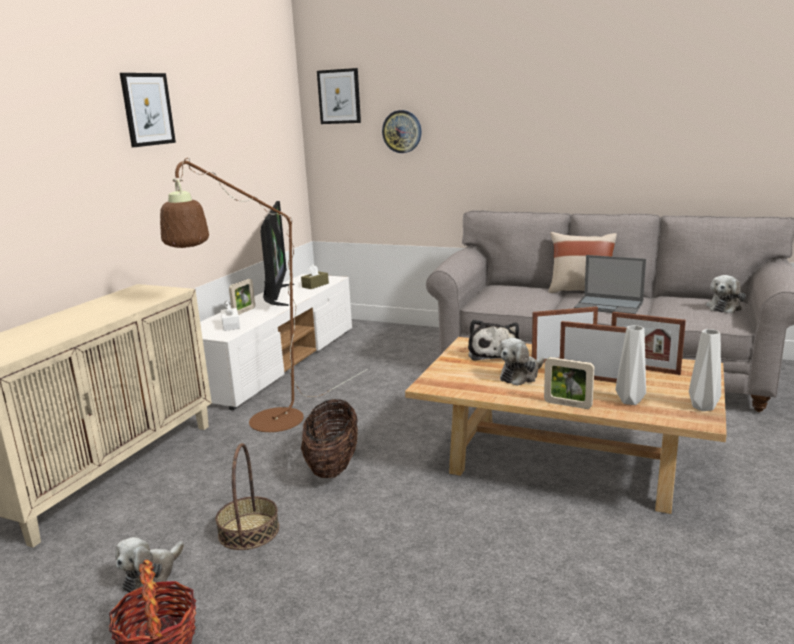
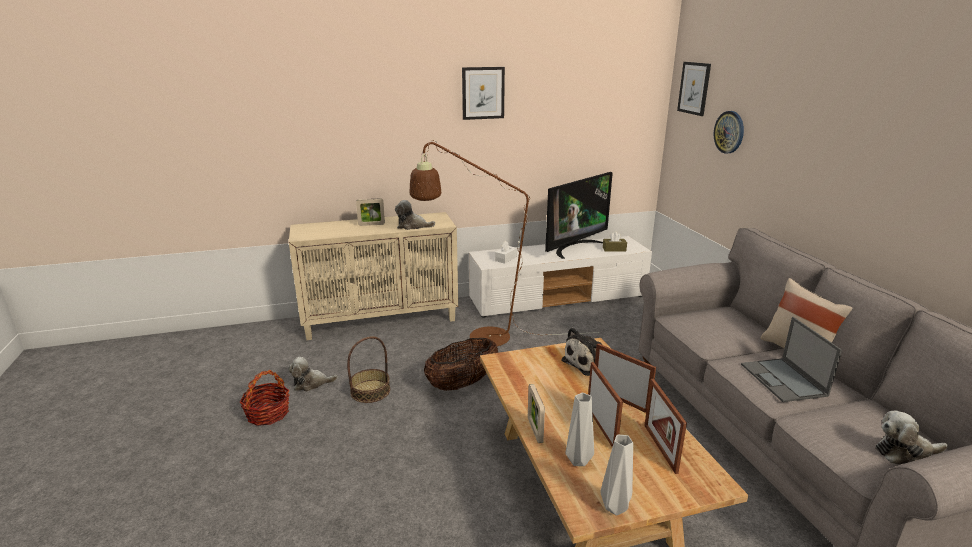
camera: 50 degrees right, 5 degrees up
(244, 311) = (532, 252): picture frame -> picture frame (371, 224)
(520, 376) = (562, 391): plush toy -> plush toy (412, 226)

